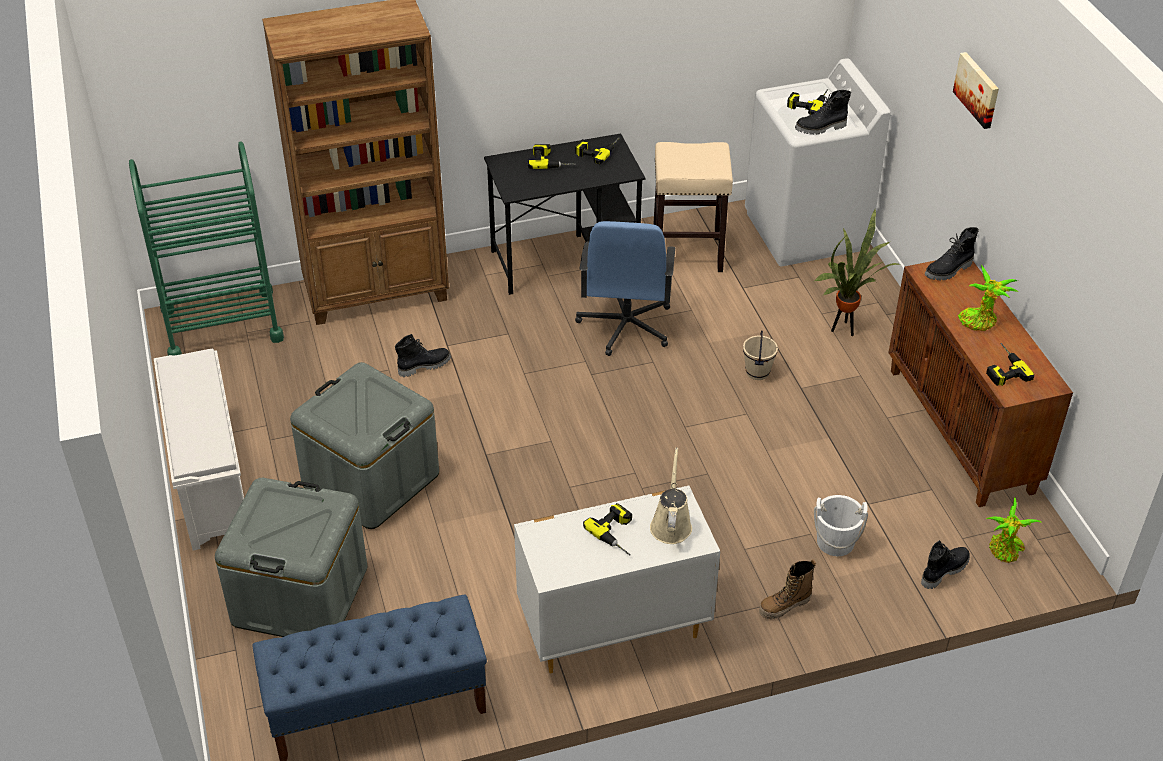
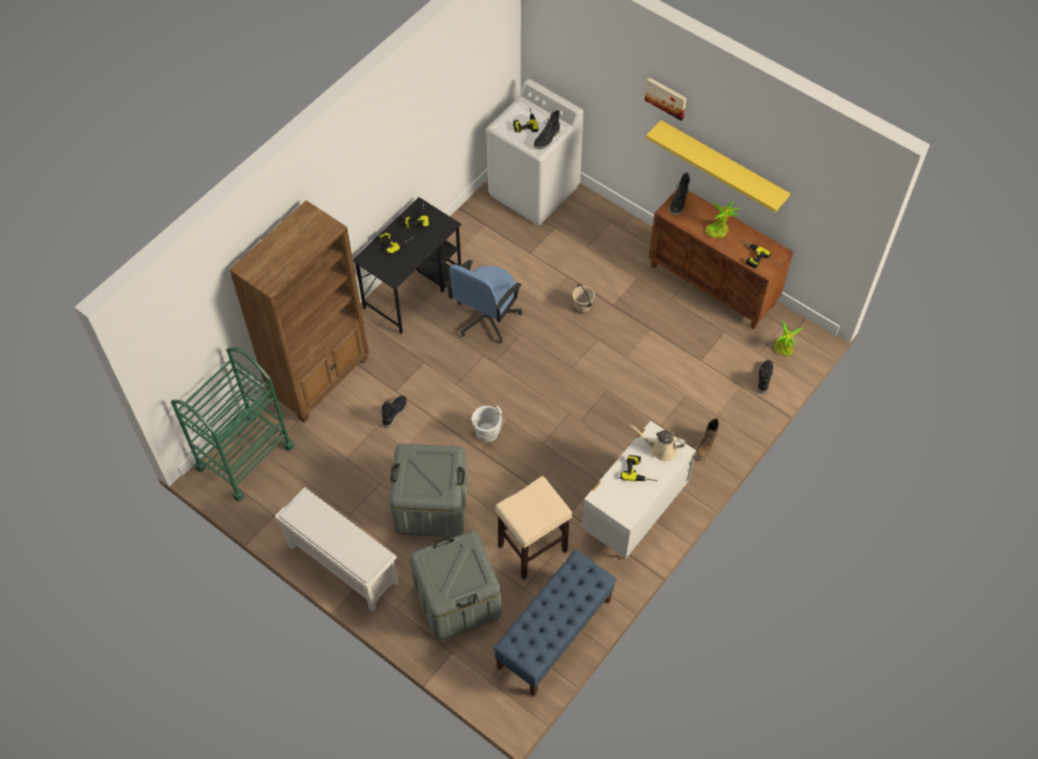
camera: 35 degrees left, 15 degrees up
(625, 326) = (486, 318): blue office chair -> blue office chair turned 60 degrees clockwise
(671, 524) = (660, 449): beige watering can -> beige watering can turned 45 degrees counterclockwise
(688, 254) = (480, 245): beige stool -> beige stool (533, 548)
(835, 542) = (701, 393): white bucket -> white bucket (487, 432)
(844, 329) = (606, 251): potted plant -> none
(1019, 217) = (722, 165): none -> yellow shelf

